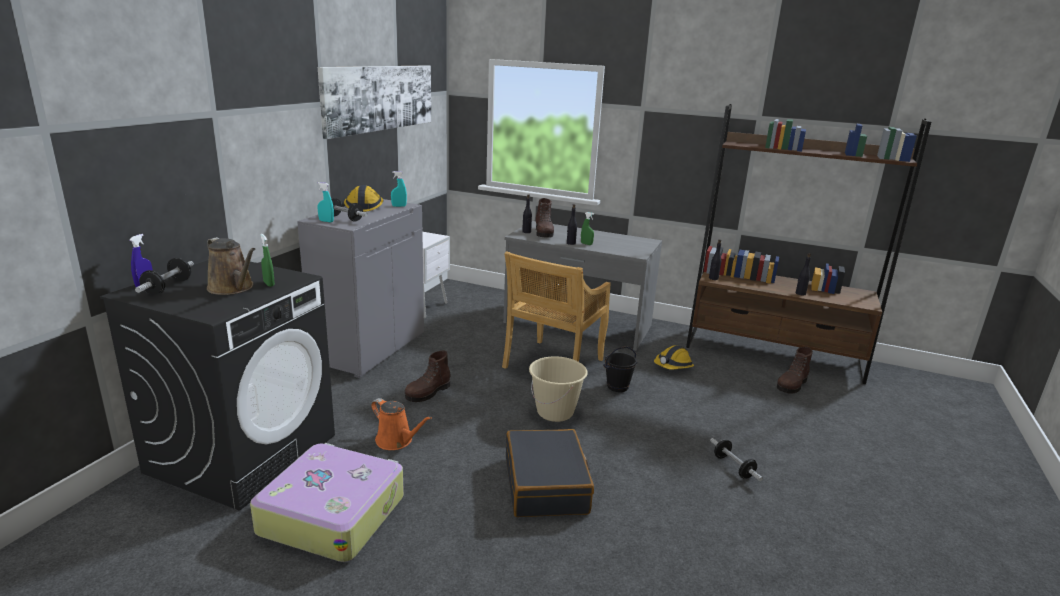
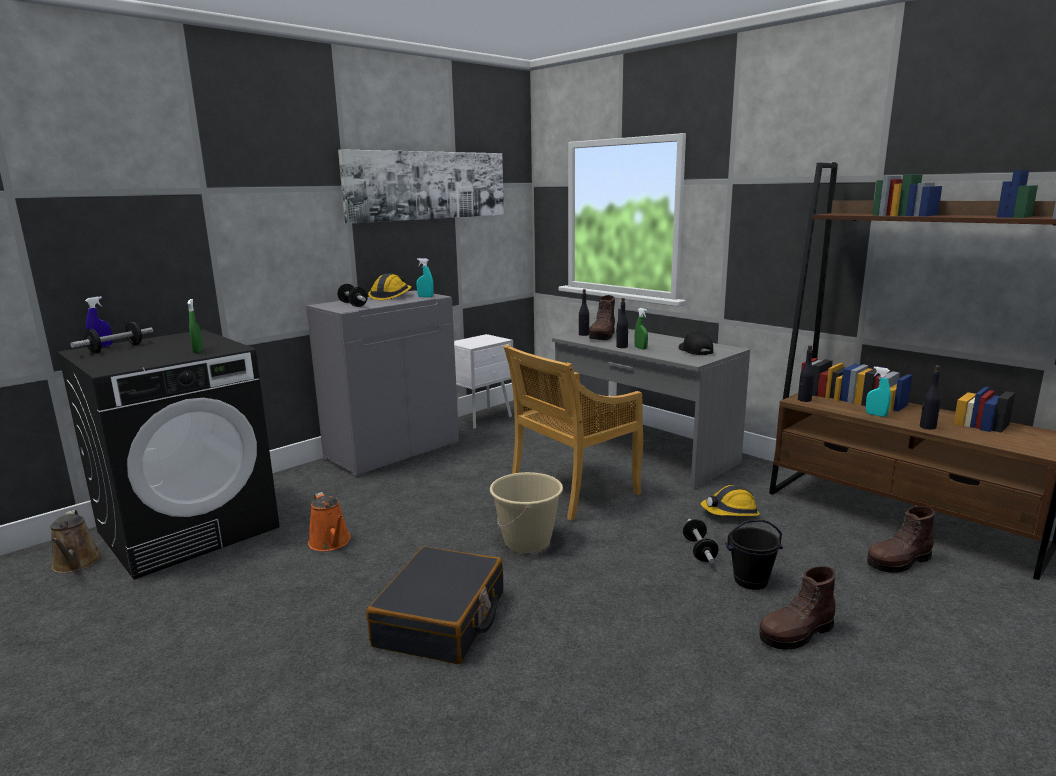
camera: 25 degrees right, 5 degrees down
(233, 288) = (163, 352): brown watering can -> brown watering can (76, 564)
(326, 221) = (331, 306): turquoise spray bottle -> turquoise spray bottle (876, 415)
(332, 513) = (204, 600): suitcase -> none
(428, 393) = (407, 501): brown boot -> brown boot (796, 633)
(618, 387) = (631, 526): black bucket -> black bucket (751, 581)
(627, 244) = (695, 351): none -> black cap
(733, 467) = (709, 651): dumbbell -> dumbbell (699, 550)

